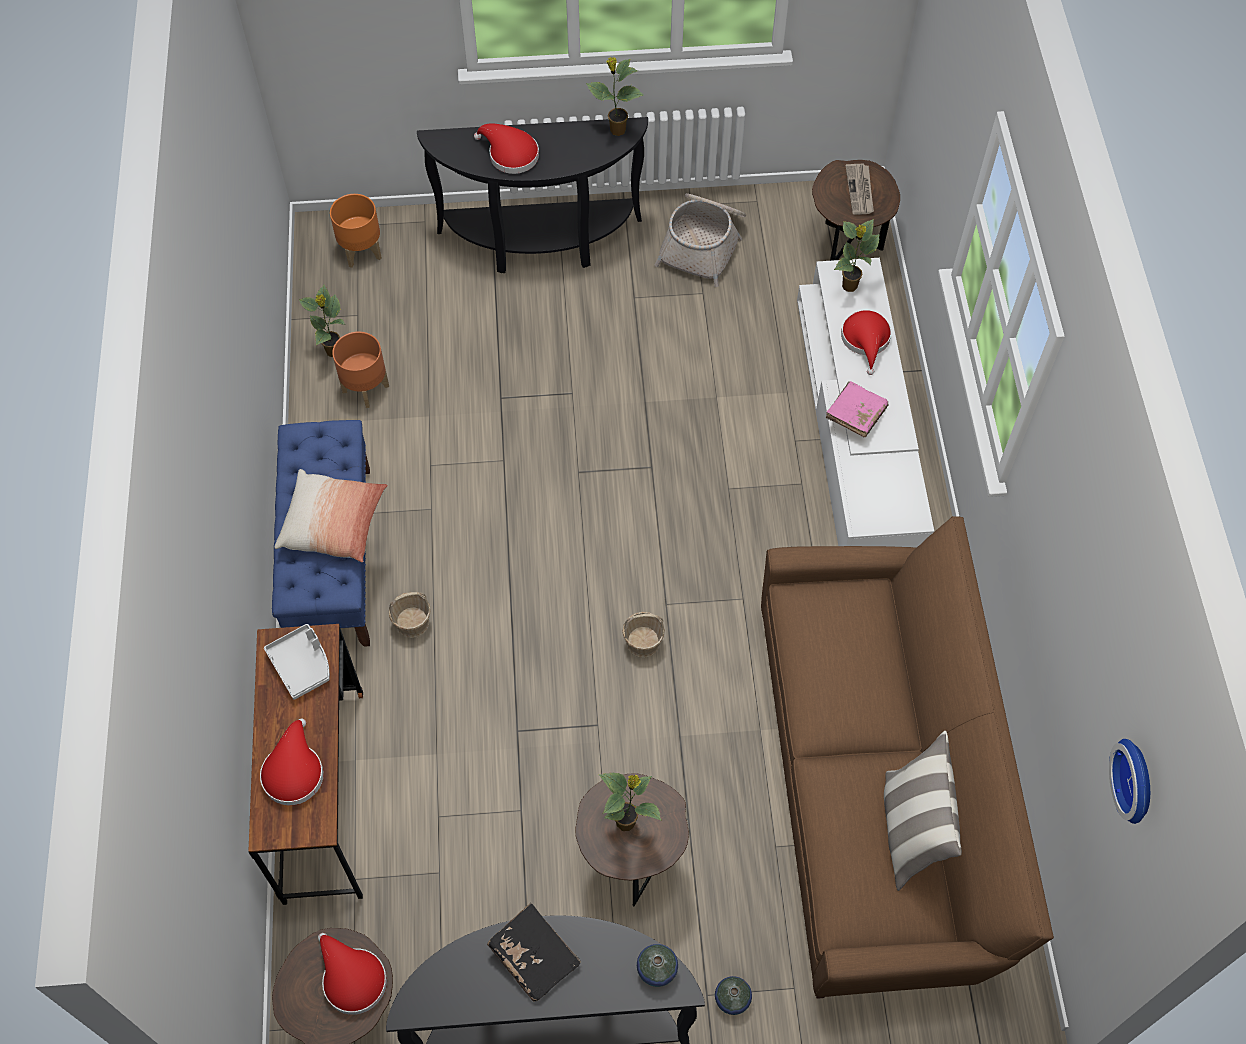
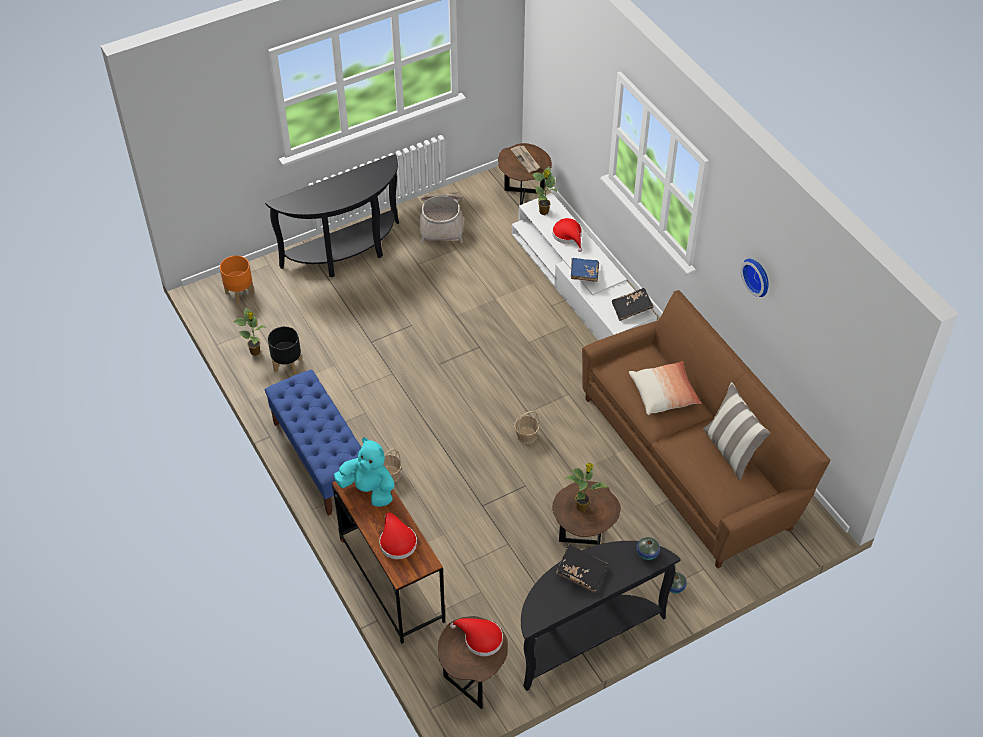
camera: 25 degrees left, 10 degrees down
(302, 665) = (369, 489): grey tray -> turquoise plush toy
(334, 524) = (330, 426): pillow -> pillow (664, 394)
(366, 388) = (287, 364): orange planter -> black planter
(510, 154) = (328, 197): red hat -> none
(616, 130) = (381, 166): potted plant -> none
(855, 415) = (584, 274): pink book -> blue book
(900, 503) = (631, 309): none -> black book
(1137, 780) = (843, 346): wall clock -> wall clock (758, 276)

